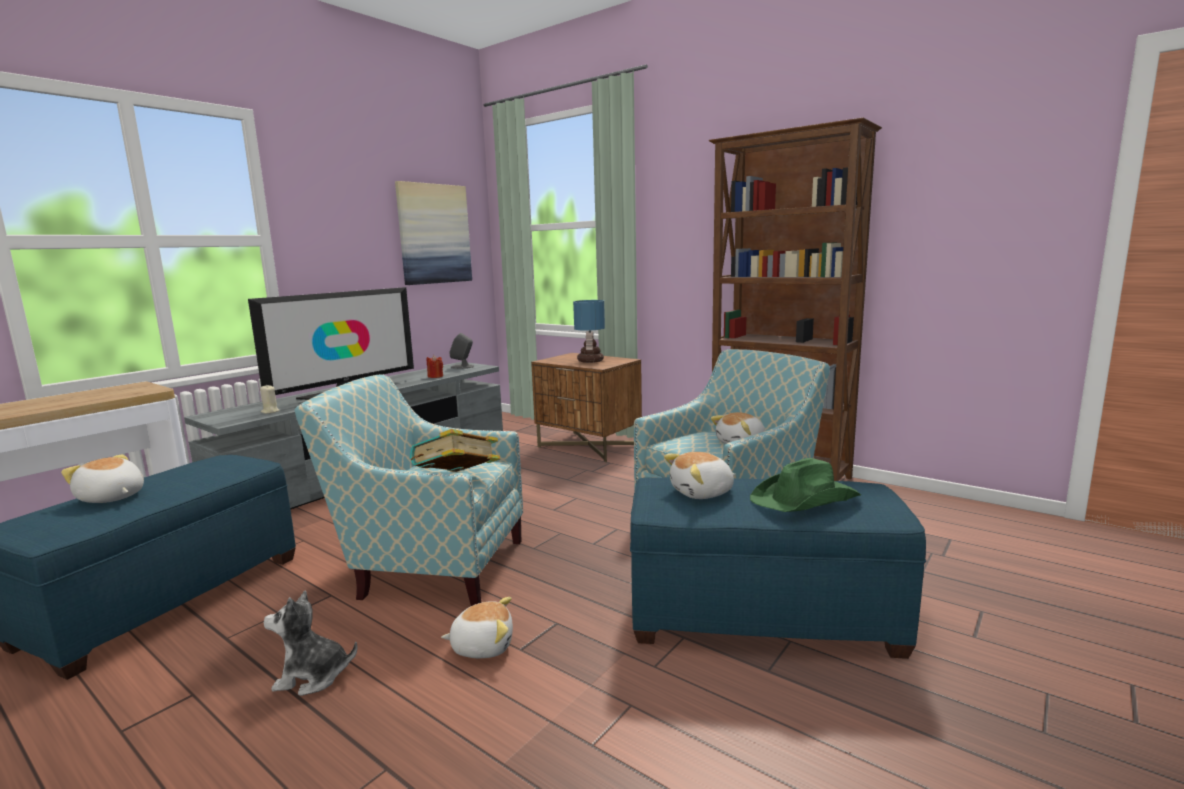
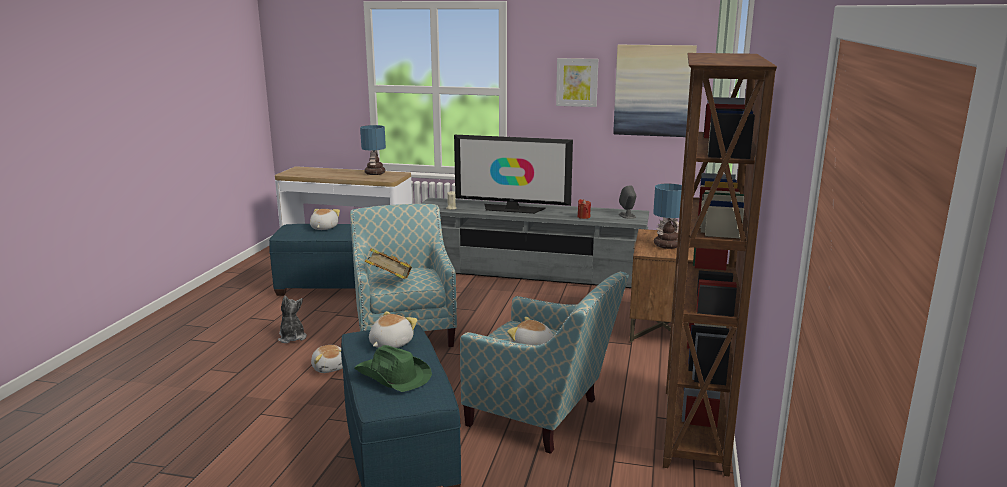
camera: 65 degrees right, 5 degrees up
(84, 394) = (375, 173): none -> table lamp
(358, 226) = (577, 82): none -> picture
(702, 493) = (390, 344): plush toy -> plush toy turned 75 degrees clockwise

